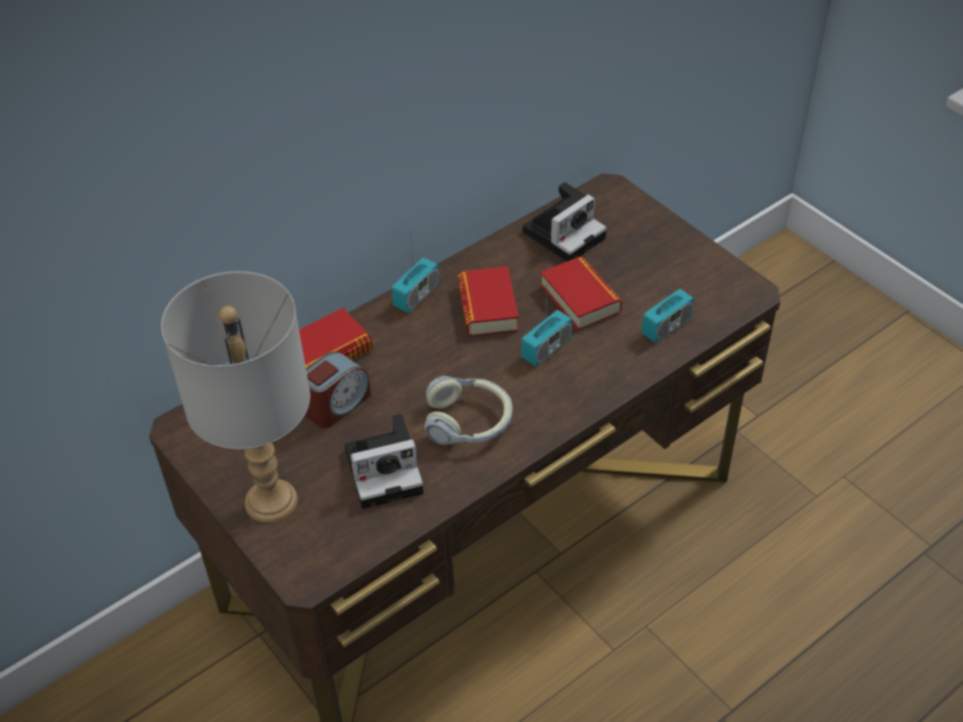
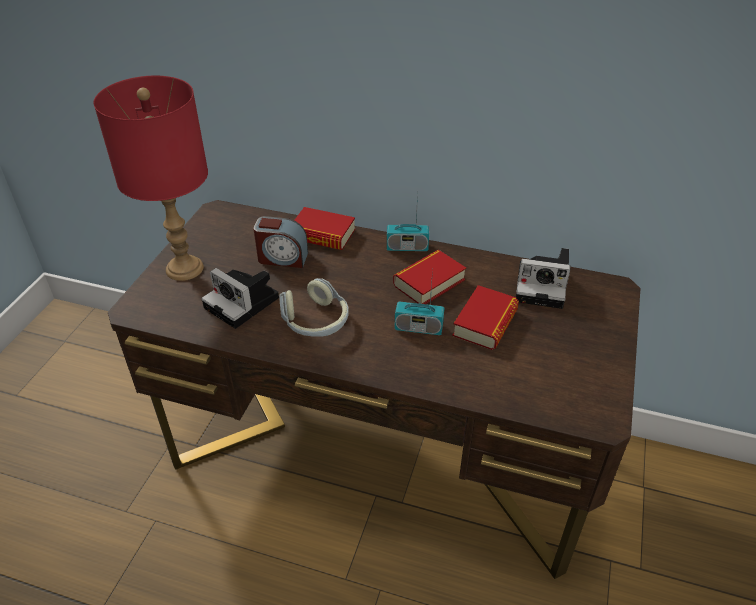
camera: 55 degrees right, 5 degrees down
(272, 501) = (184, 269): grey table lamp -> red table lamp
(666, 326) = (507, 383): radio -> none

